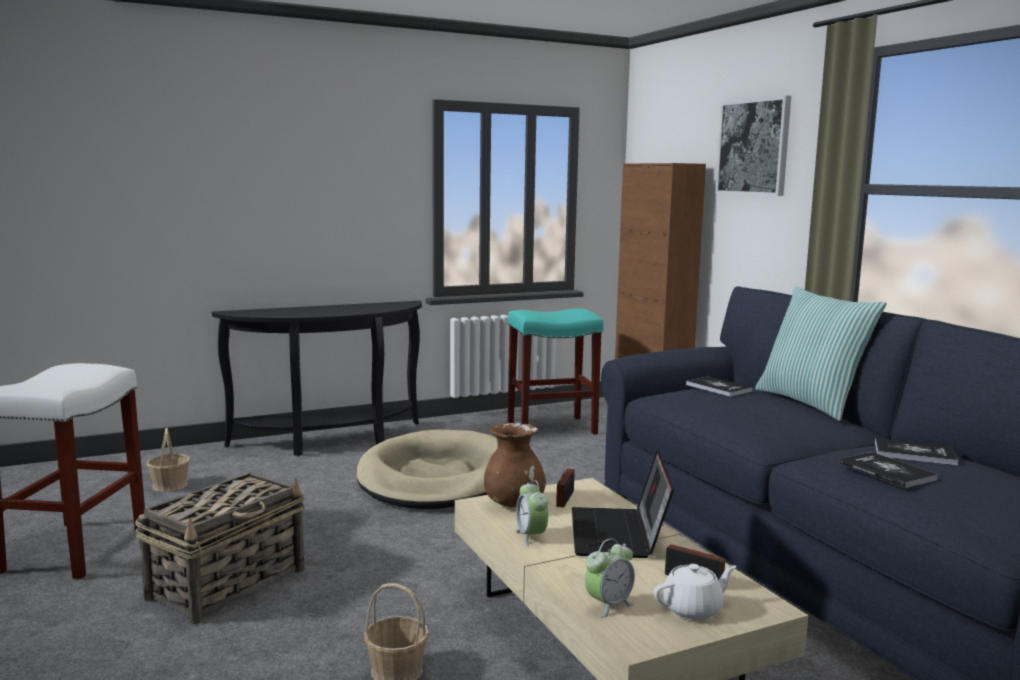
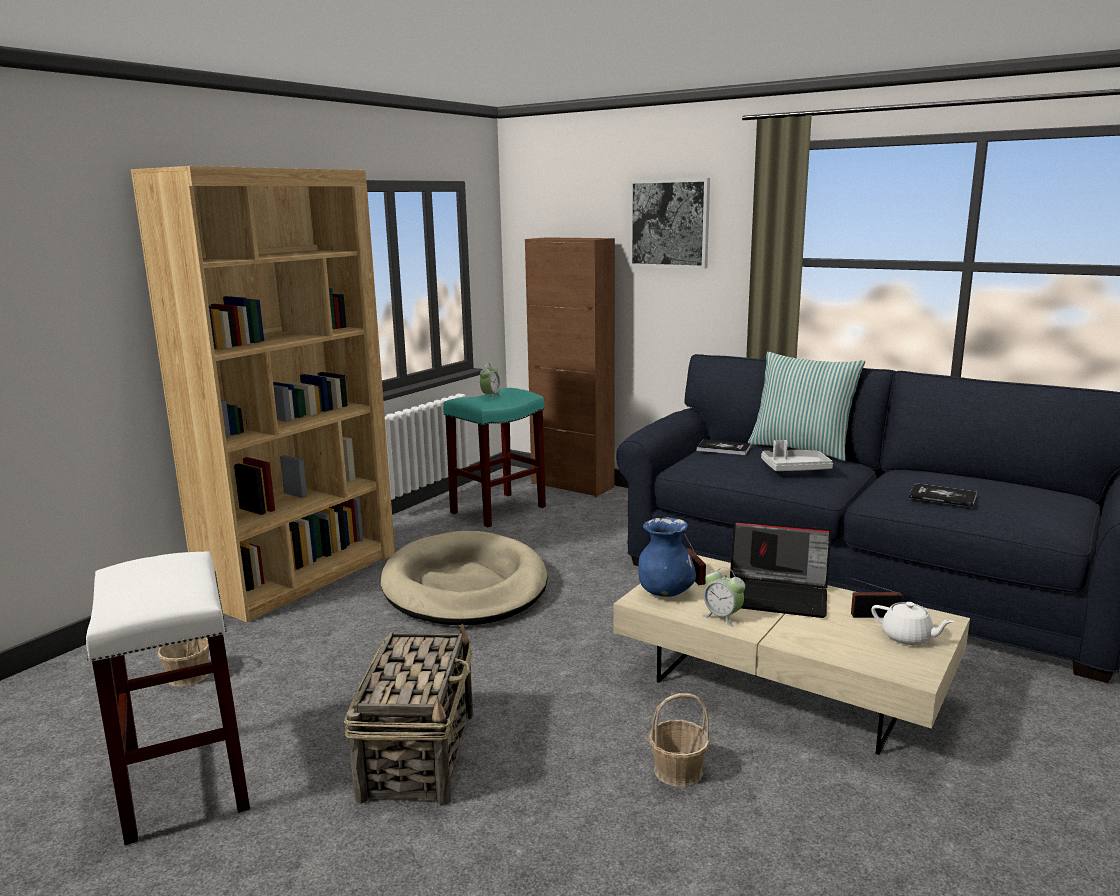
camera: 30 degrees left, 5 degrees up
(331, 441) = (302, 576): black console table -> brown bookcase
(514, 504) = (665, 593): brown vase -> blue vase
(608, 605) = (858, 654): alarm clock -> alarm clock (490, 396)
(619, 535) = (778, 596): laptop -> laptop turned 45 degrees counterclockwise
(693, 609) = (907, 638): white teapot -> white teapot turned 90 degrees clockwise
(759, 416) = (795, 469): none -> grey tray
(914, 453) = (931, 478): book -> none

